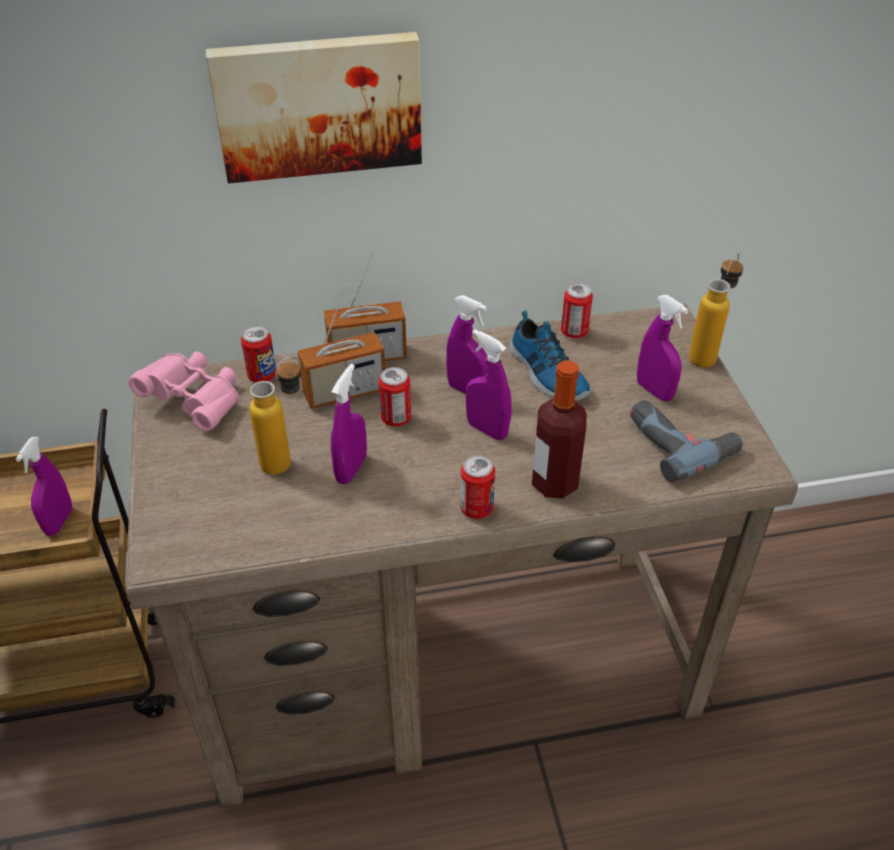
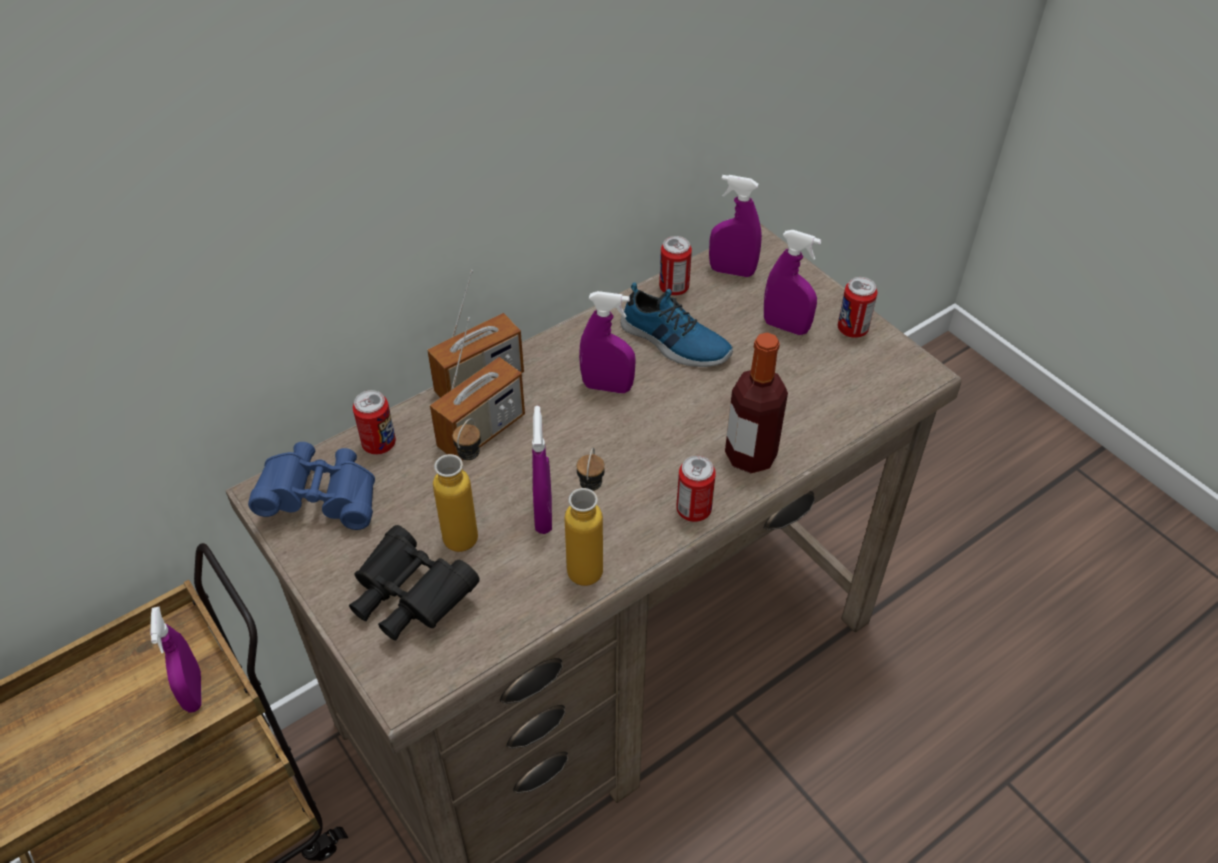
camera: 25 degrees left, 5 degrees up
(195, 401) = (322, 499): pink binoculars -> blue binoculars
(208, 494) = (409, 598): none -> black binoculars
(318, 105) = (395, 127): picture -> none
(396, 418) = (554, 442): can -> can (852, 329)
(487, 430) = (652, 423): purple spray bottle -> purple spray bottle (732, 271)
(680, 441) = (839, 372): power drill -> none
(707, 354) = (811, 271): bottle -> bottle (588, 560)

